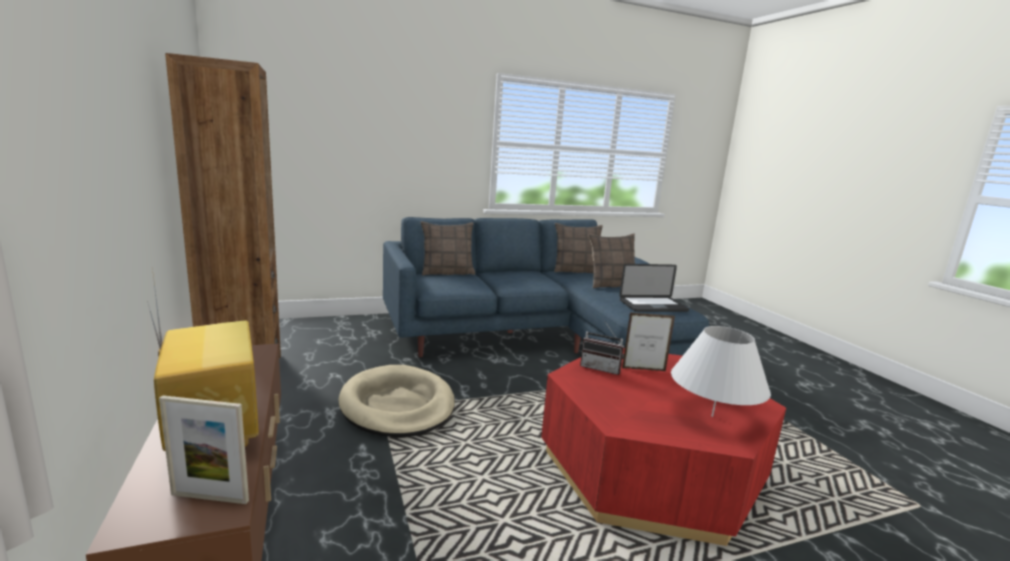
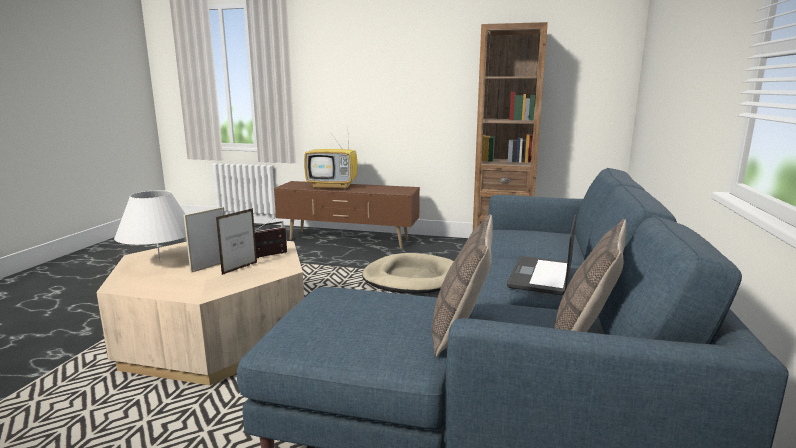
camera: 125 degrees right, 0 degrees up
(210, 498) = (293, 186): picture frame -> picture frame (210, 266)
(447, 272) = (573, 245): pillow -> none
(649, 469) = (216, 335): red coffee table -> beige coffee table
(653, 306) = (327, 316): laptop -> laptop (540, 276)

